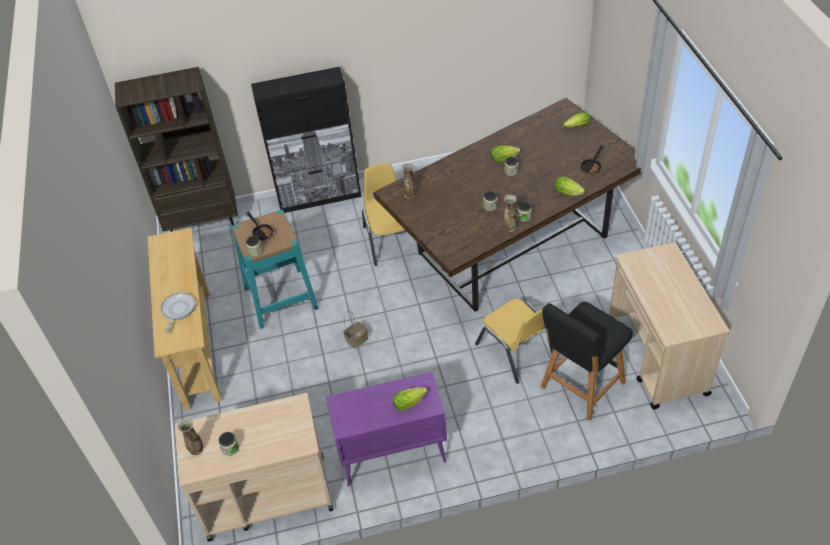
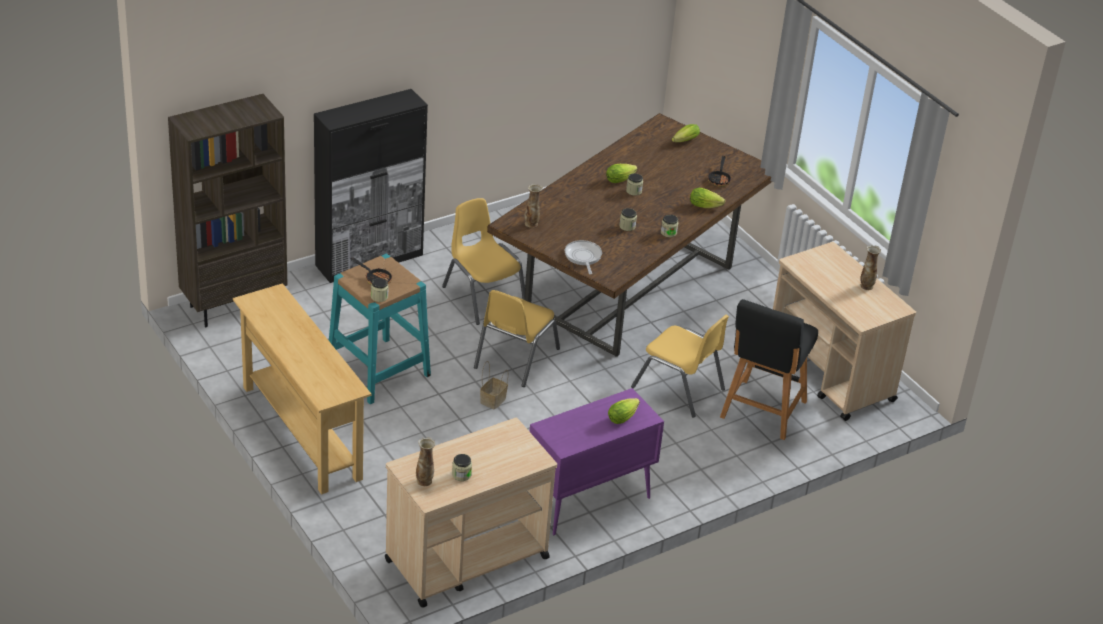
camera: 25 degrees left, 10 degrees down
(178, 310) = (318, 364): frying pan -> frying pan (583, 257)
(392, 301) = (515, 358): none -> yellow chair
(509, 227) = (658, 244): vase -> vase (866, 286)

